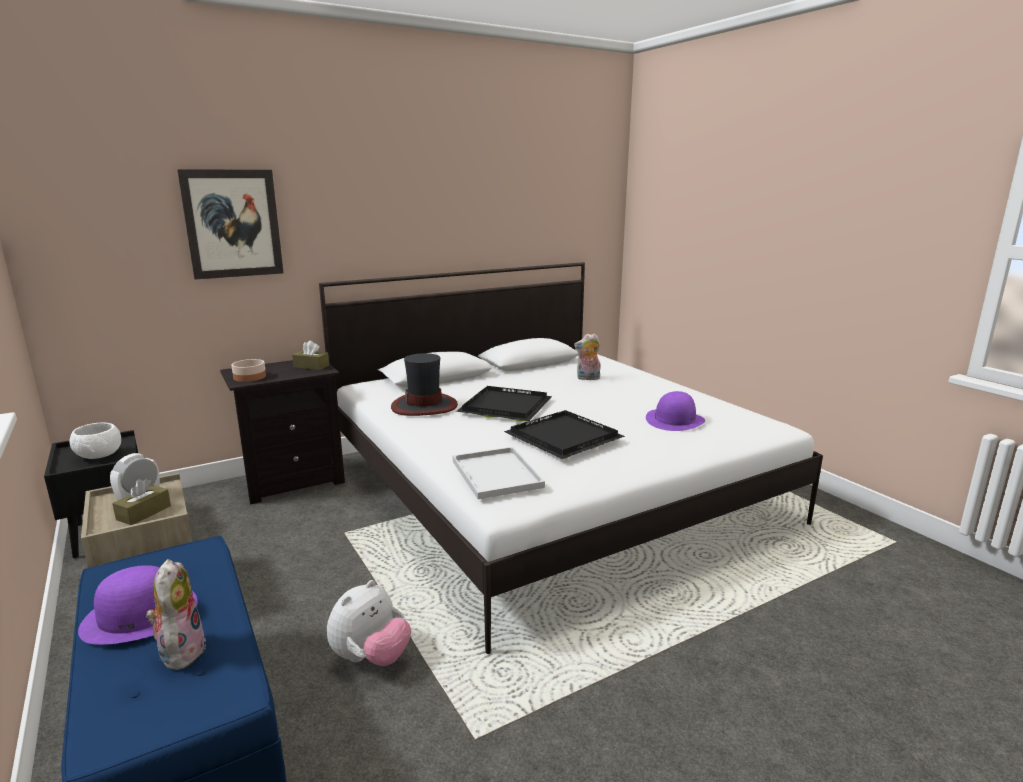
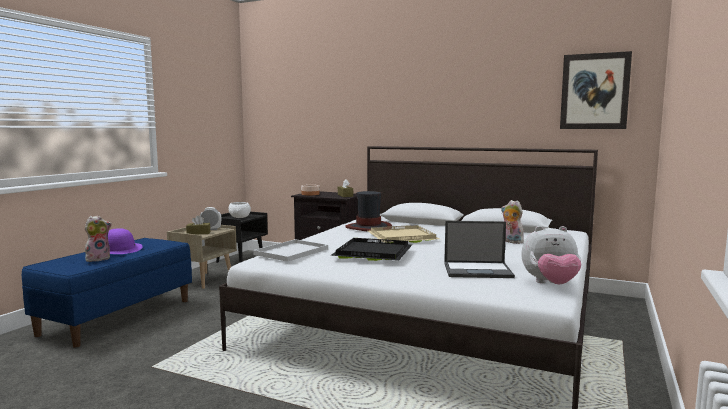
camera: 55 degrees right, 10 degrees down
(232, 224) = (329, 108): picture -> picture (594, 91)
(371, 658) = (196, 328): plush toy -> plush toy (550, 284)
(506, 407) = (401, 237): black tray -> beige tray
(675, 420) = (478, 270): purple hat -> laptop

